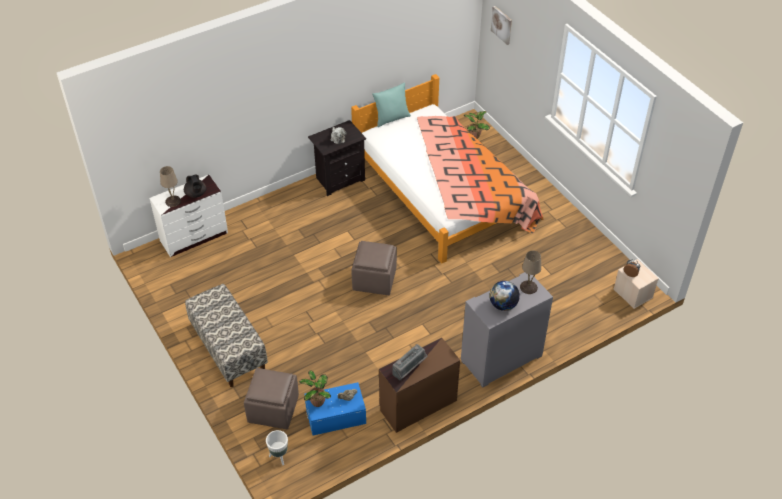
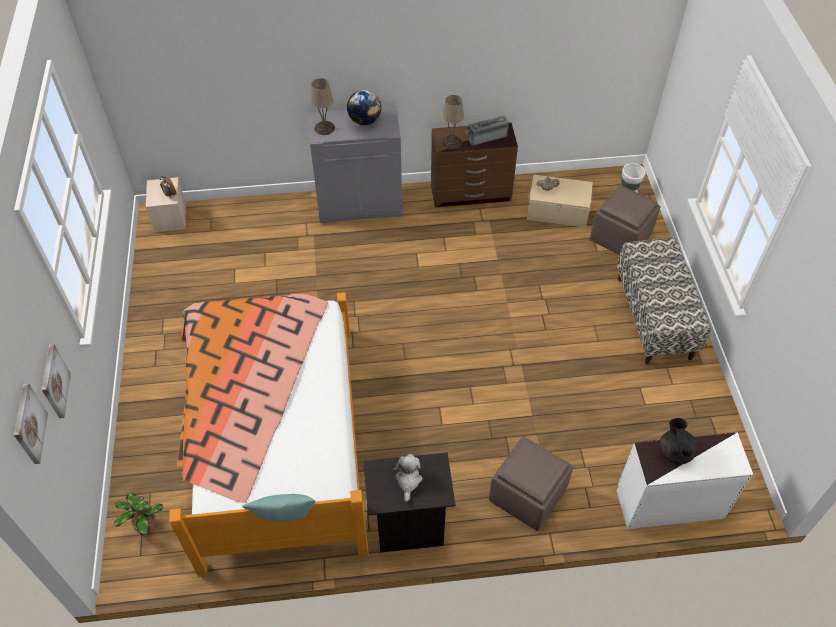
camera: 155 degrees left, 5 degrees up
(173, 201) = (713, 451): beige table lamp -> beige table lamp (451, 142)
(317, 401) = (579, 196): potted plant -> none
(335, 415) = (558, 211): blue storage box -> beige storage box
(374, 279) = (443, 339): brown ottoman -> brown ottoman (528, 496)
(523, 63) = (54, 381): none -> picture

